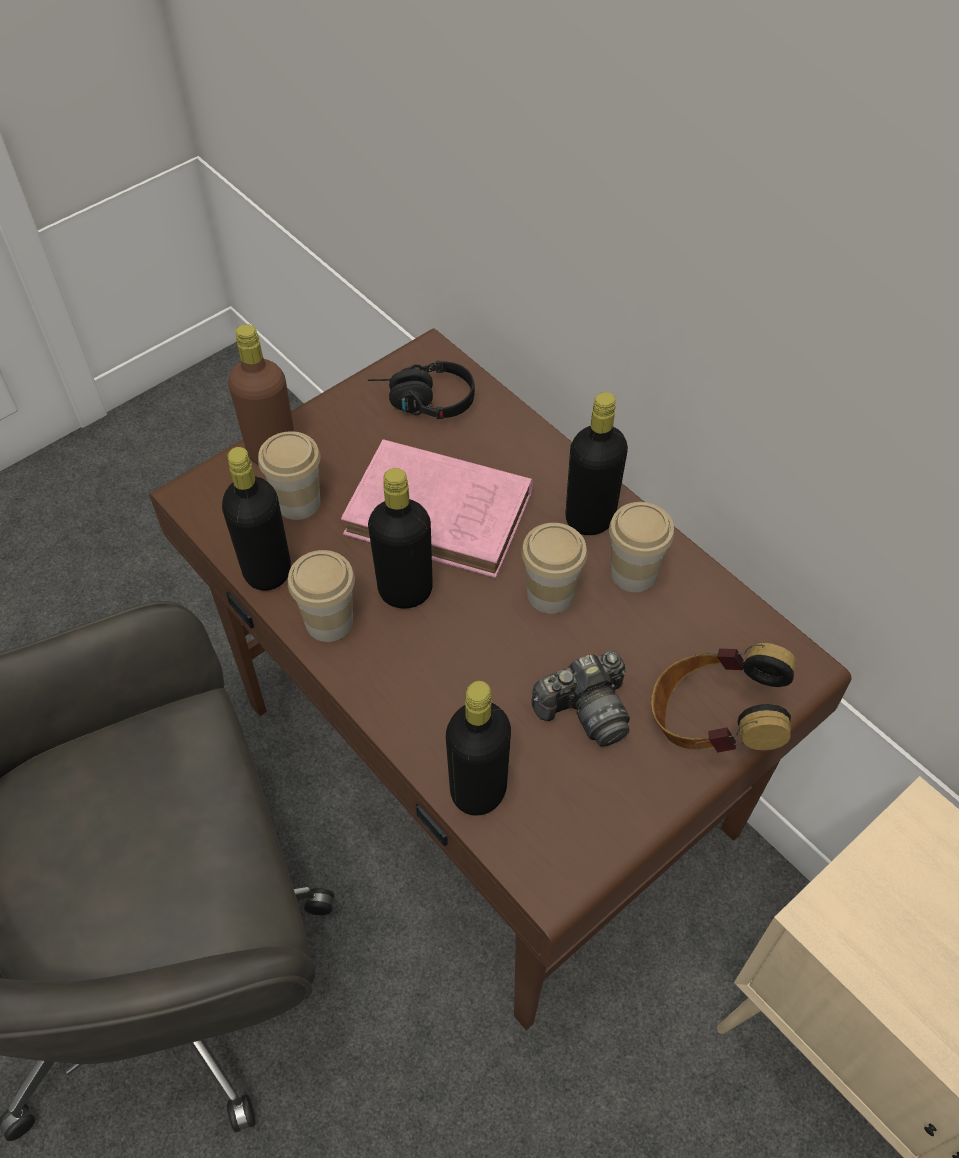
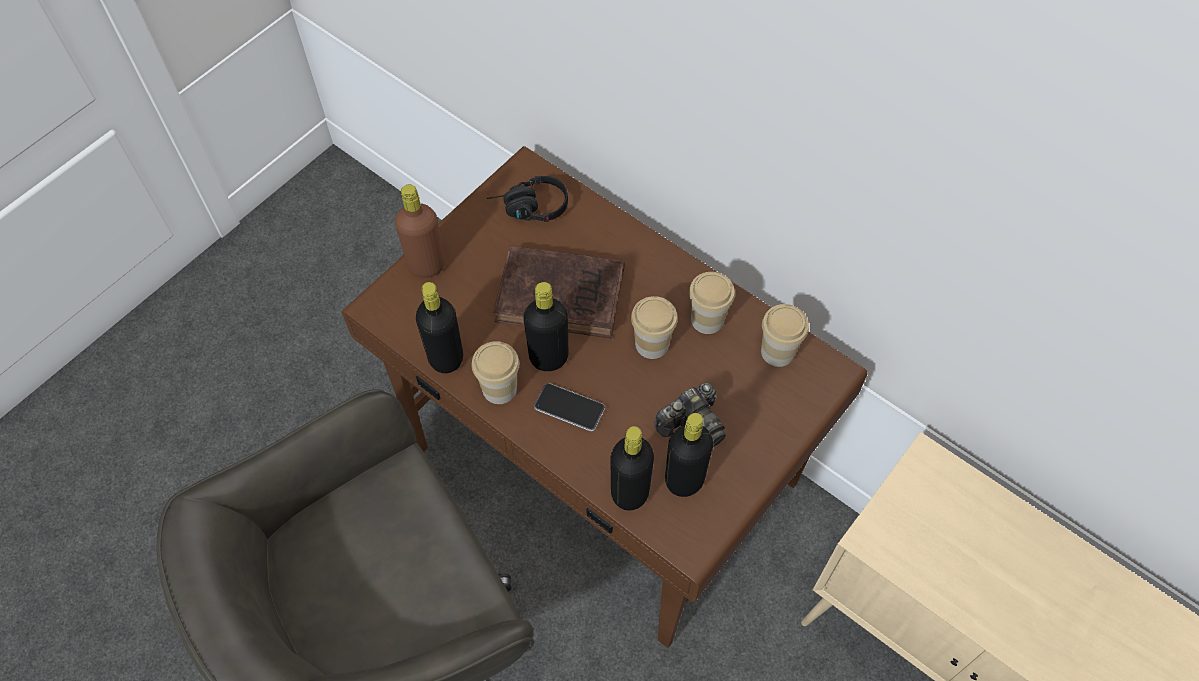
camera: 10 degrees left, 5 degrees up
(298, 502) = (455, 301): cup -> cup (777, 352)
(418, 660) = (569, 407): none -> phone
(443, 515) = (564, 296): pink book -> brown book
(590, 518) = (669, 283): black bottle -> black bottle (684, 480)
(712, 722) = (778, 419): headphones -> none

